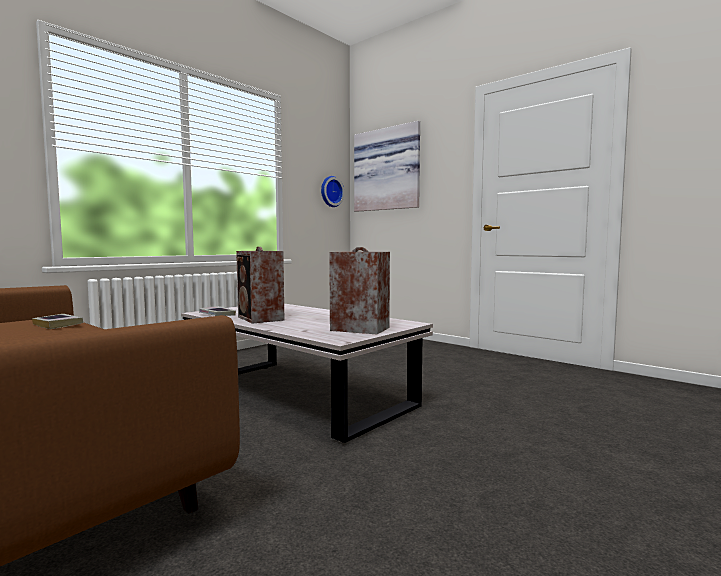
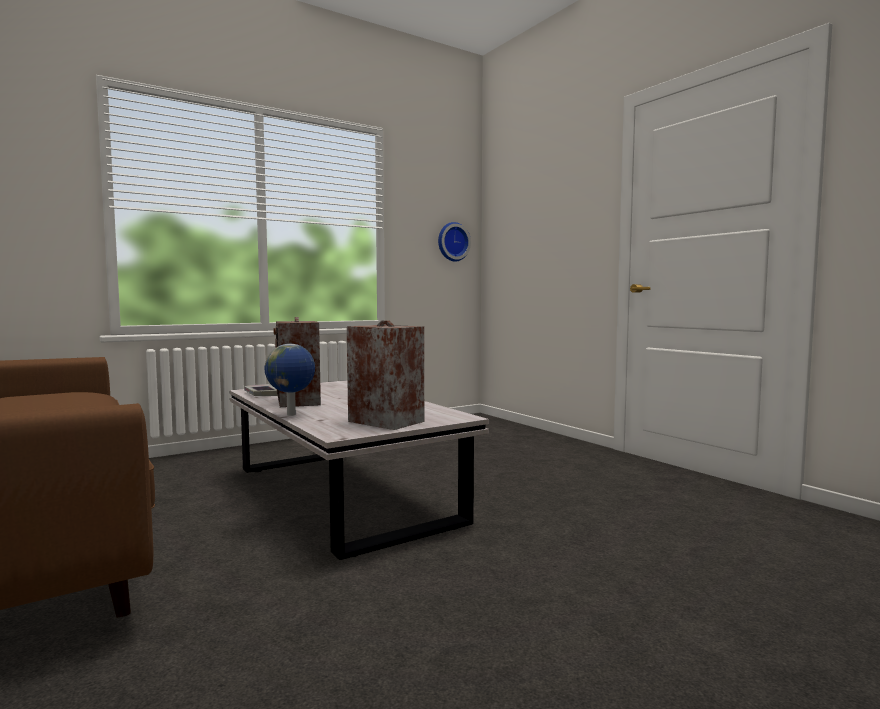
camera: 15 degrees right, 0 degrees up
(57, 325) = (65, 401): book -> none
(273, 328) = (292, 415): none -> globe
(388, 169) = (522, 212): picture -> none

